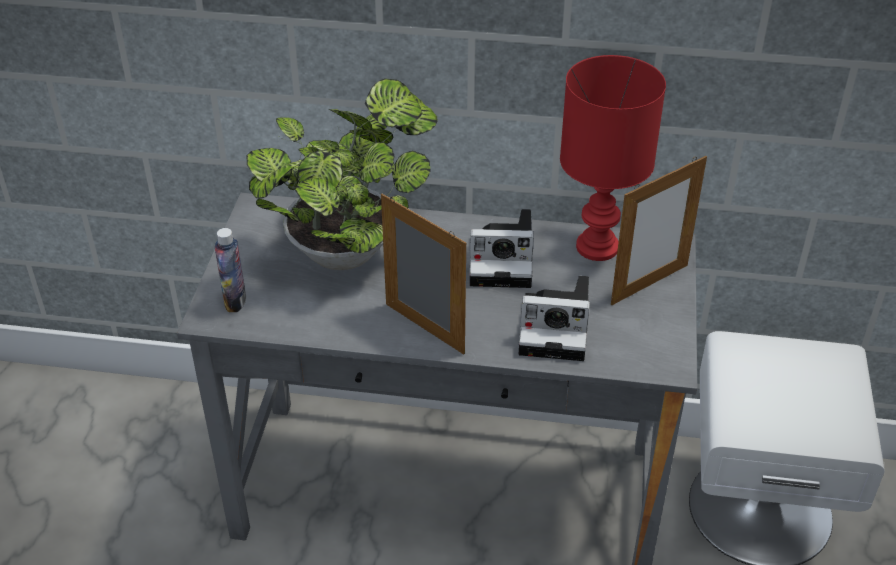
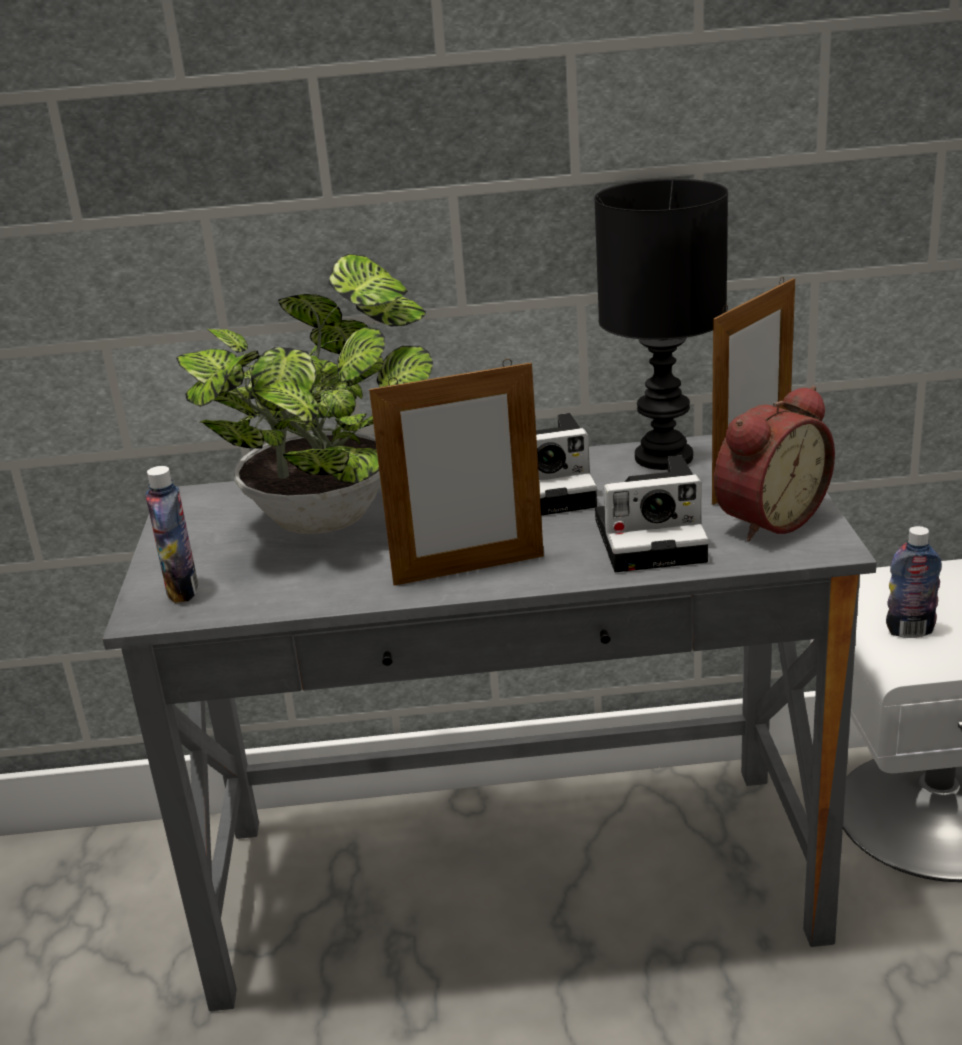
camera: 10 degrees left, 15 degrees down
(424, 328) = (469, 570): picture frame -> picture frame turned 135 degrees clockwise
(598, 246) = (665, 457): red table lamp -> black table lamp
(641, 329) = (766, 519): none -> alarm clock
(752, 400) = (910, 631): none -> bottle

